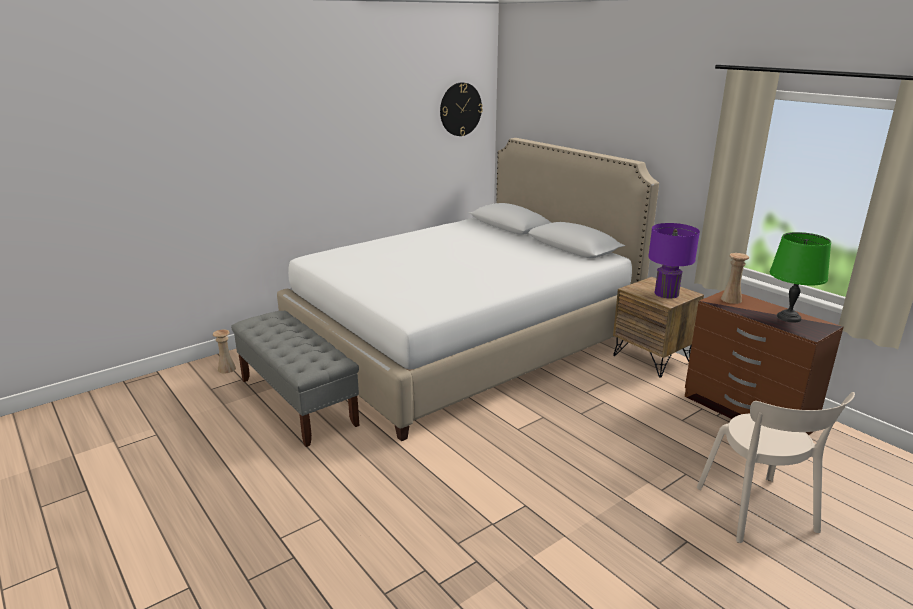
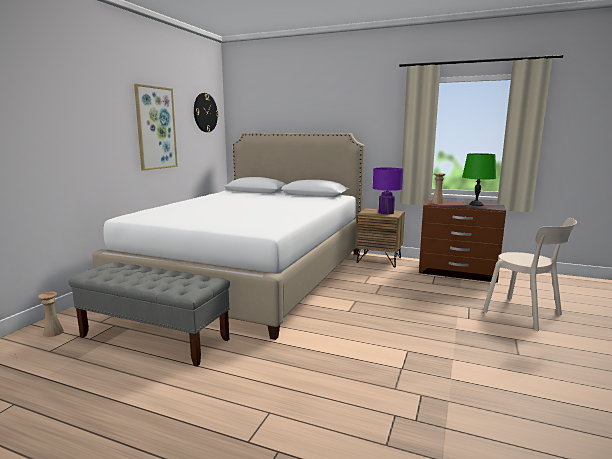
camera: 30 degrees left, 10 degrees down
(377, 141) = (155, 128): none -> picture

